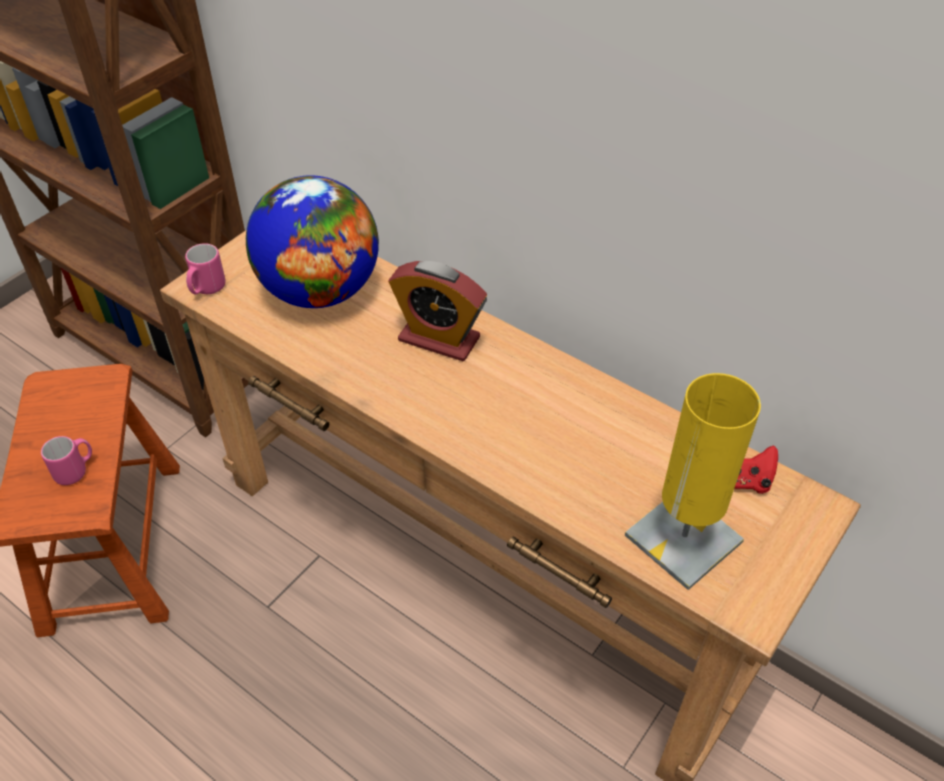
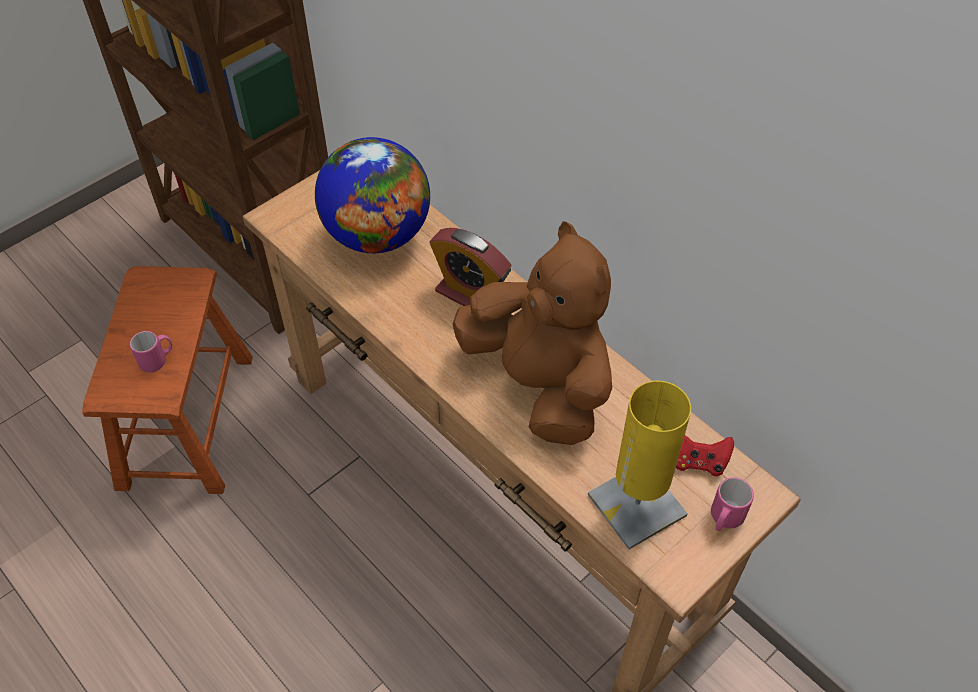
camera: 10 degrees right, 5 degrees up
(206, 289) = (281, 220): pink mug -> pink mug (724, 519)
(539, 422) = (540, 384): none -> brown plush toy

